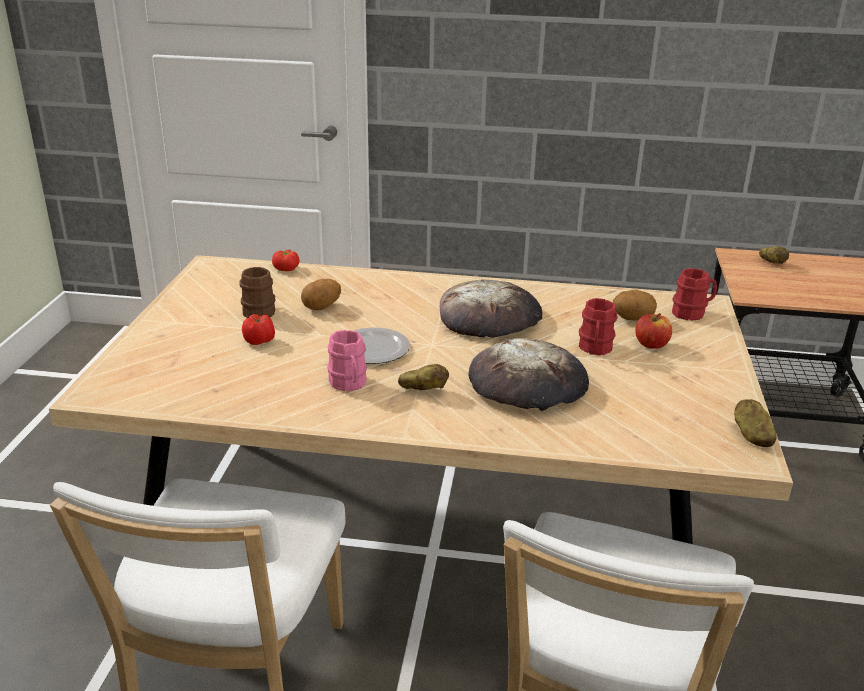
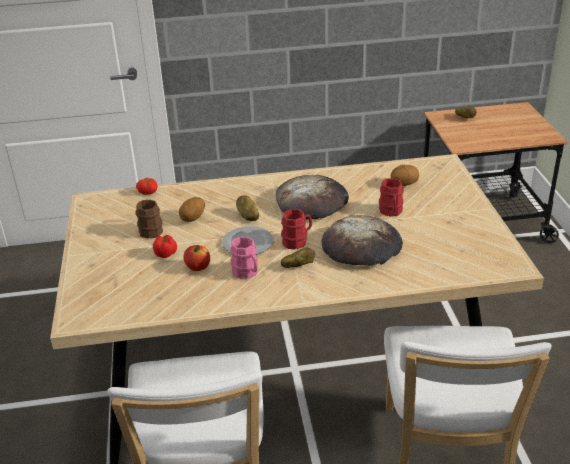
camera: 15 degrees left, 5 degrees up
(651, 344) = (424, 201): apple -> apple (198, 267)
(692, 312) = (439, 171): red mug -> red mug (297, 241)
(751, 436) = (509, 252): potato -> potato (247, 216)

